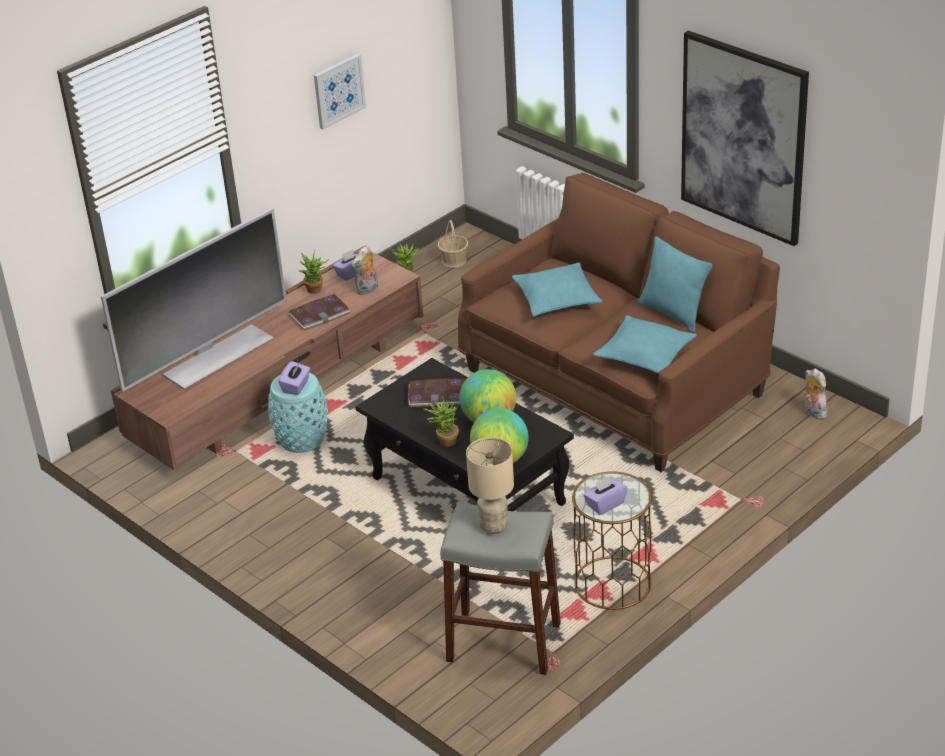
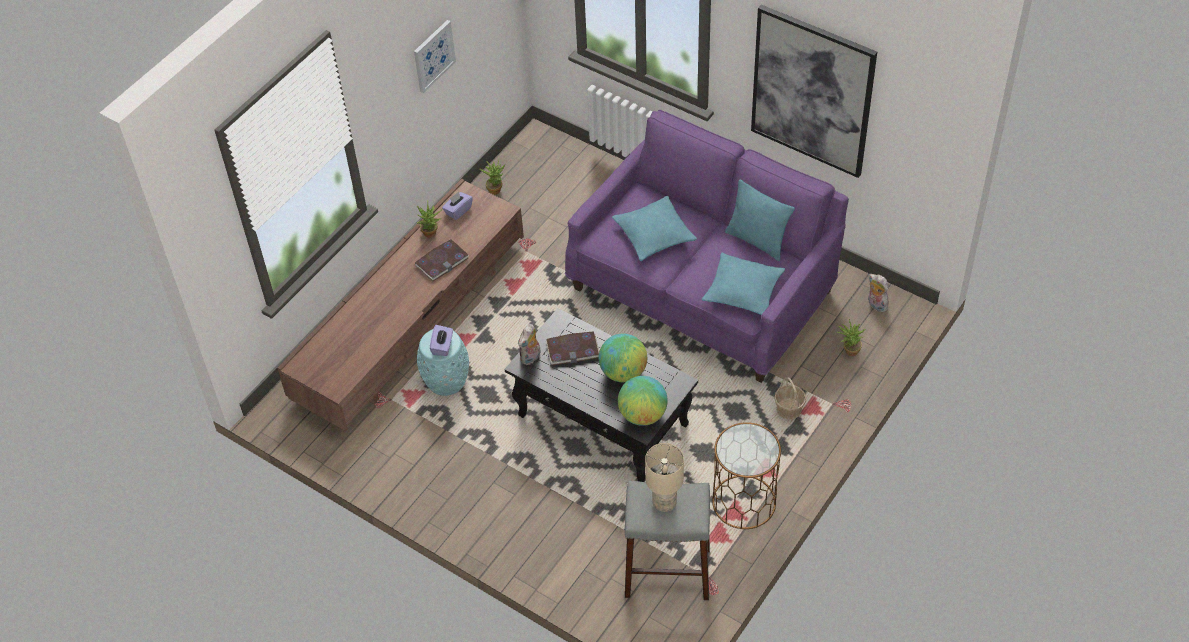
camera: 10 degrees left, 15 degrees up
(216, 356) = (361, 318): television -> none
(367, 290) = (478, 229): plush toy -> plush toy (531, 358)
(444, 441) = (590, 399): potted plant -> potted plant (848, 351)
(454, 260) = (533, 165): basket -> basket (789, 409)
(605, 504) = (744, 458): purple tissue box -> none
(616, 380) = (704, 287): brown sofa -> purple sofa

